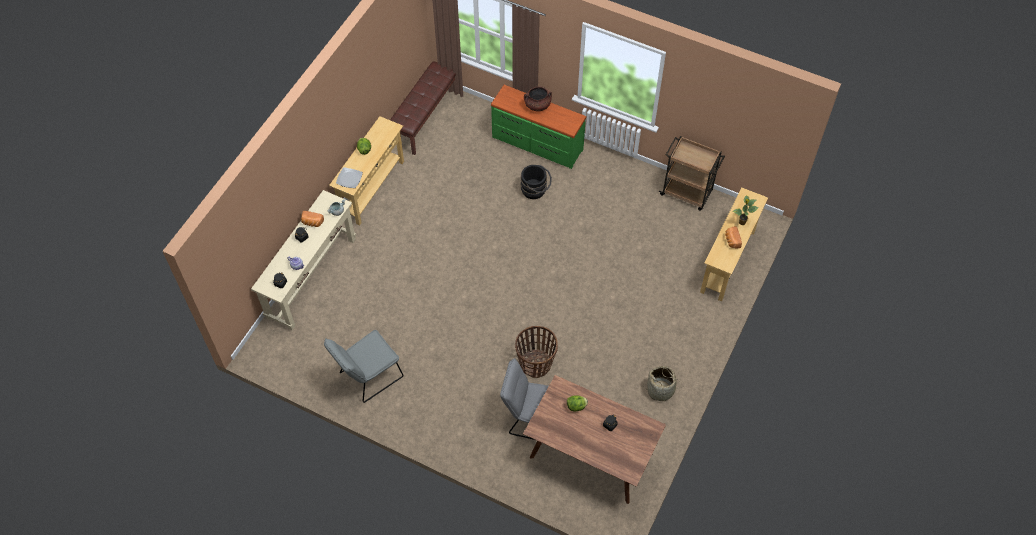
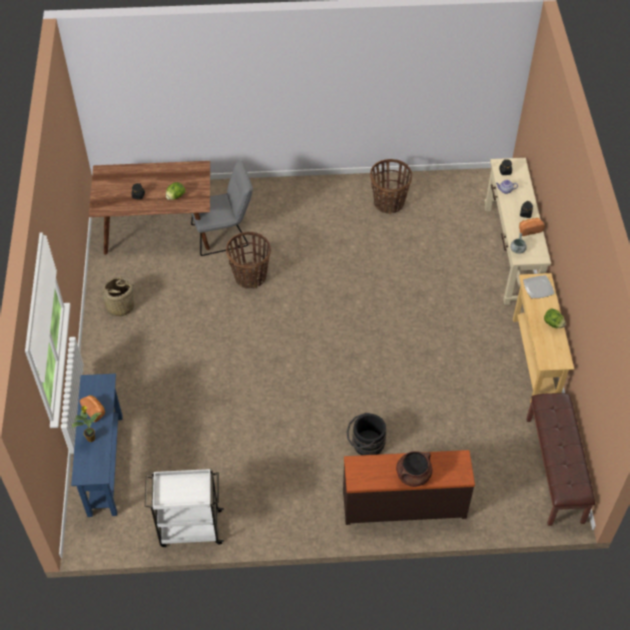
camera: 150 degrees right, 5 degrees down
(367, 377) = (389, 202): grey chair -> basket
(537, 144) = (404, 503): green dresser -> brown dresser
(687, 193) = (189, 528): brown cart -> white cart
(728, 262) = (105, 465): beige console table -> blue console table

